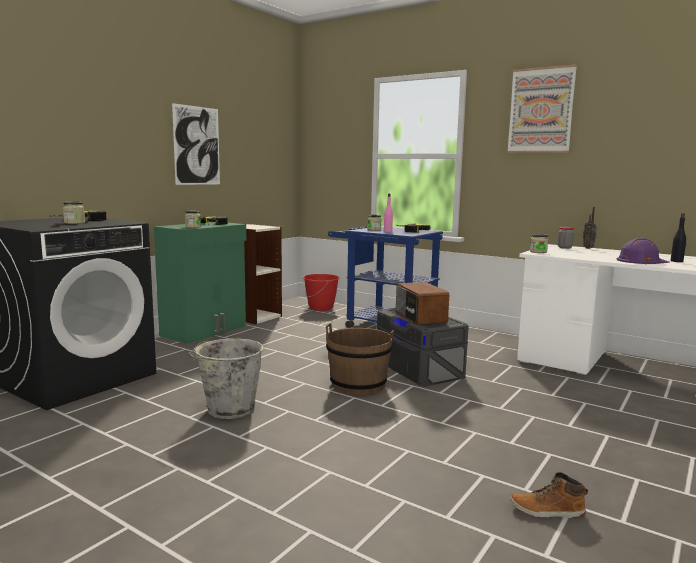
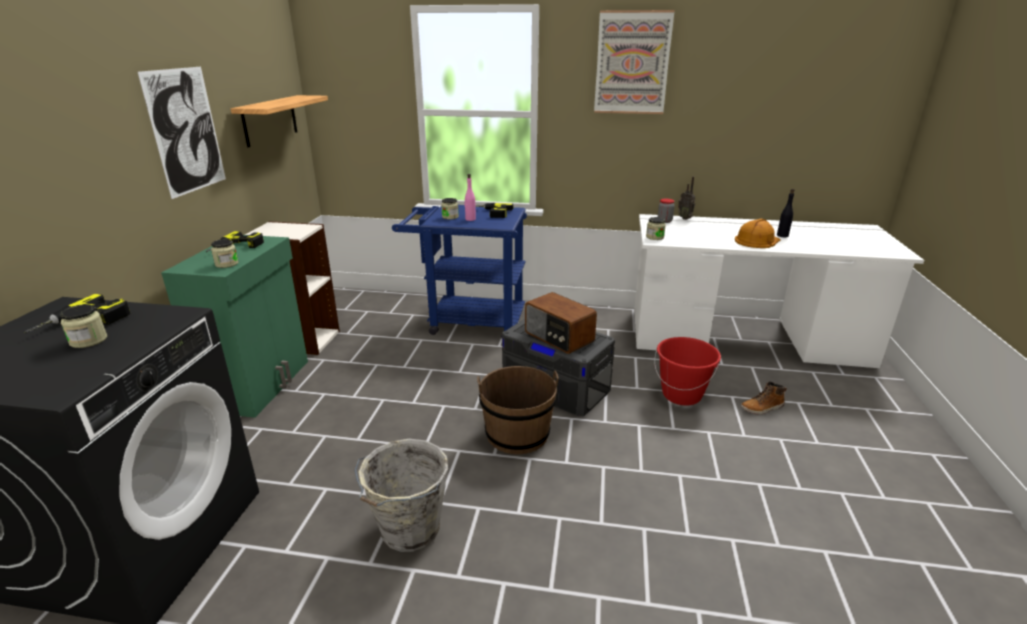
camera: 25 degrees left, 15 degrees up
(266, 155) = (270, 120): none -> shelf
(321, 308) = (375, 304): red bucket -> red bucket (681, 395)
(547, 511) = (815, 569): boot -> boot (762, 408)
(641, 260) = (757, 240): purple hard hat -> orange hard hat

